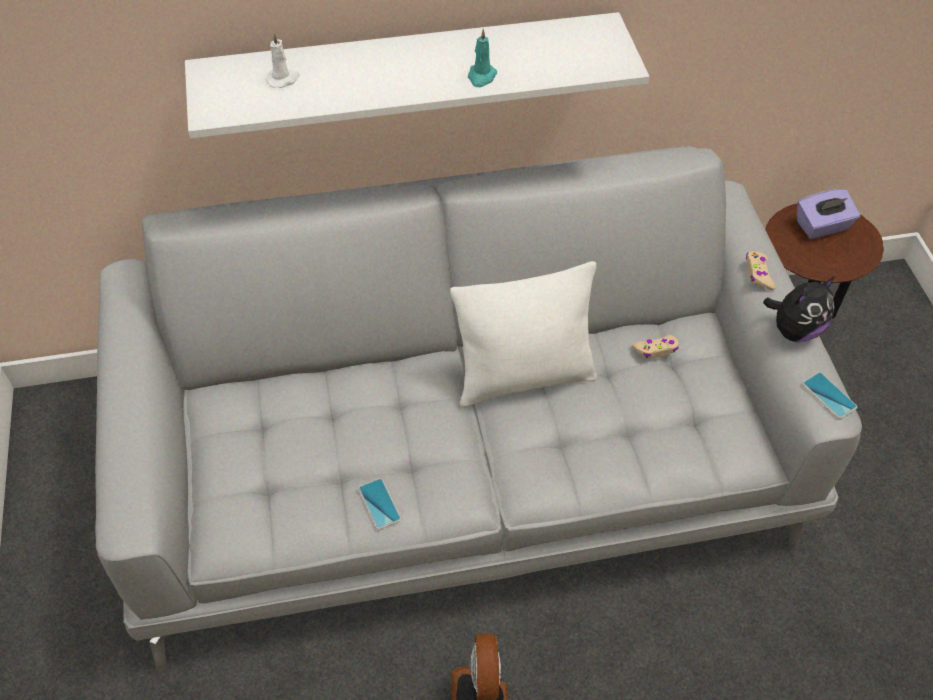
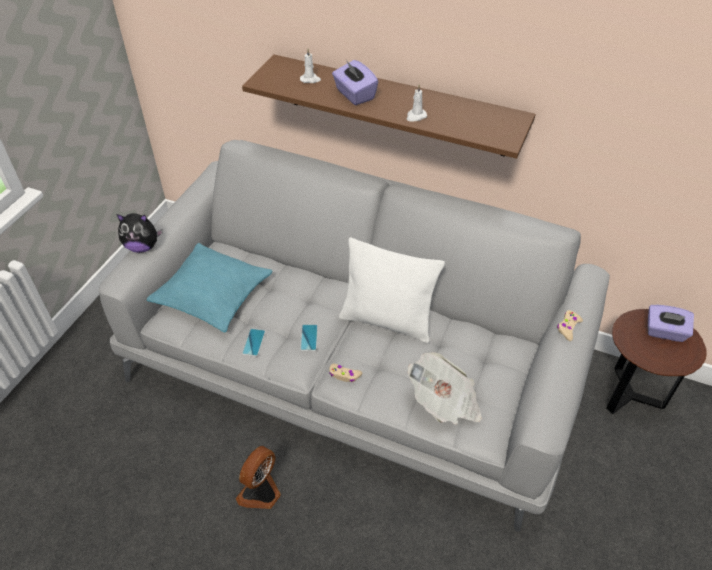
camera: 35 degrees right, 5 degrees down
(260, 469) = (213, 294): none -> turquoise pillow
(369, 78) = (354, 94): none -> purple tissue box
(409, 70) = (396, 106): white shelf -> brown shelf
(481, 77) = (416, 116): turquoise candle -> white candle
(656, 350) = (478, 345): beige game controller -> beige game controller (344, 375)
(675, 442) = (444, 402): none -> newspaper
(794, 330) = (562, 371): plush toy -> plush toy (143, 247)
(829, 396) = (550, 420): phone -> phone (309, 338)

